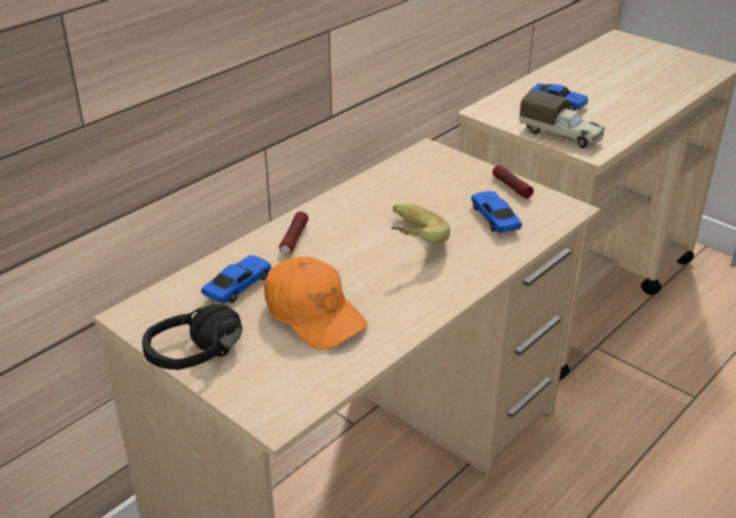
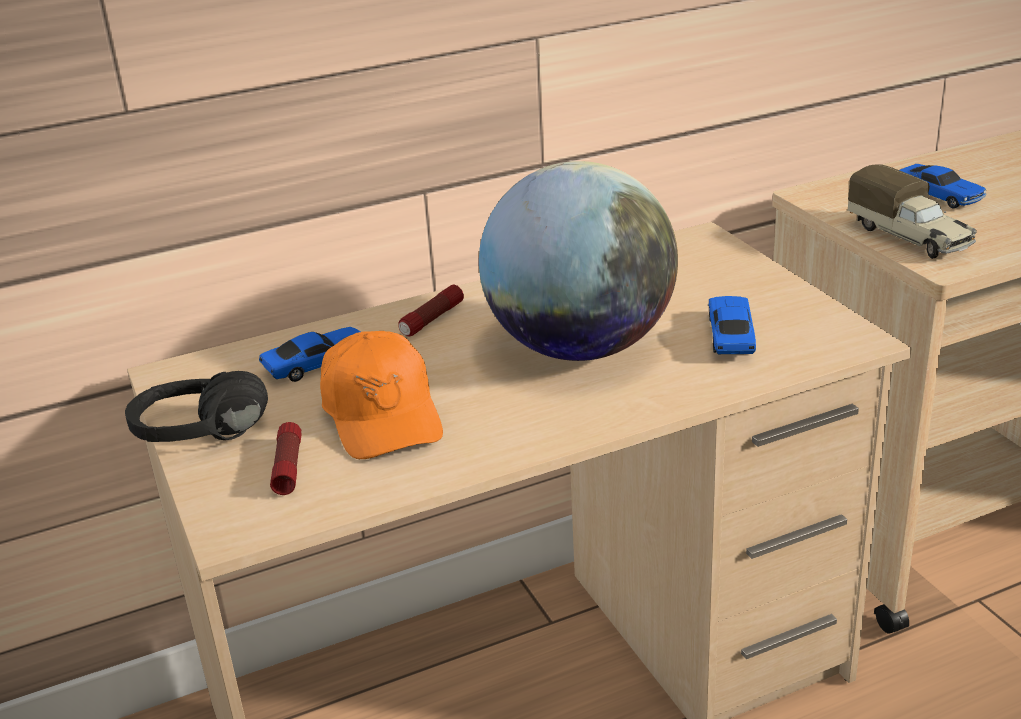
camera: 25 degrees right, 5 degrees down
(407, 242) = (580, 347): banana -> globe
(511, 187) = (789, 299): flashlight -> flashlight (288, 467)

